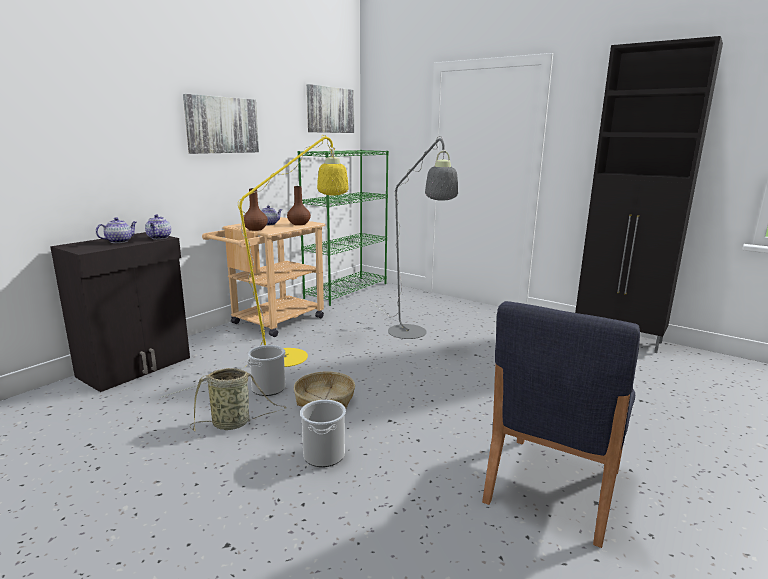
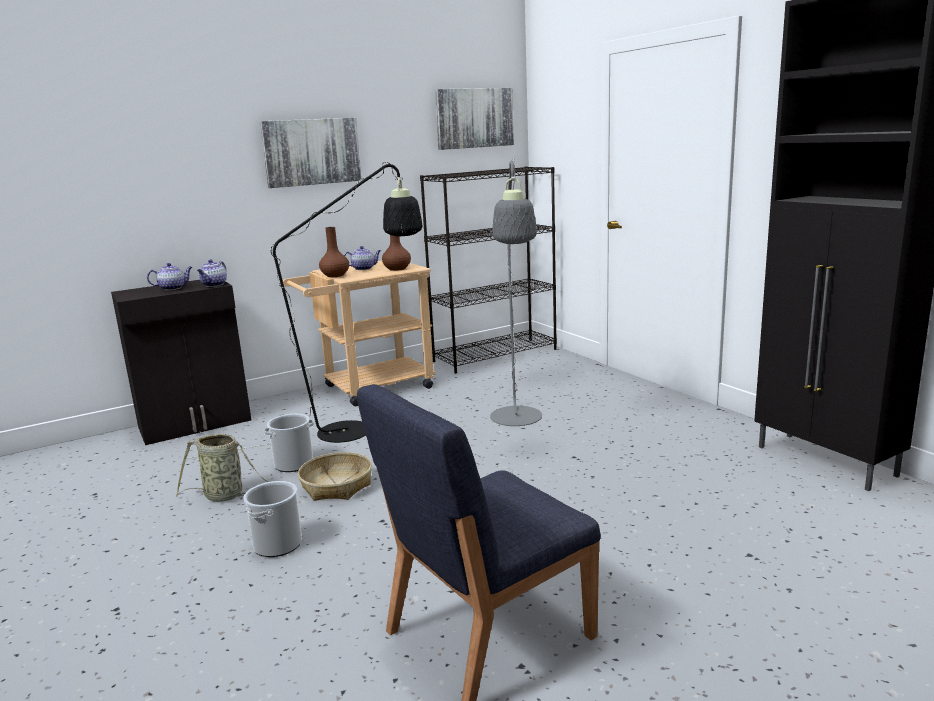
camera: 25 degrees right, 0 degrees up
(295, 354) = (358, 428): yellow floor lamp -> black floor lamp
(346, 290) = (495, 355): green bookcase -> black bookcase

